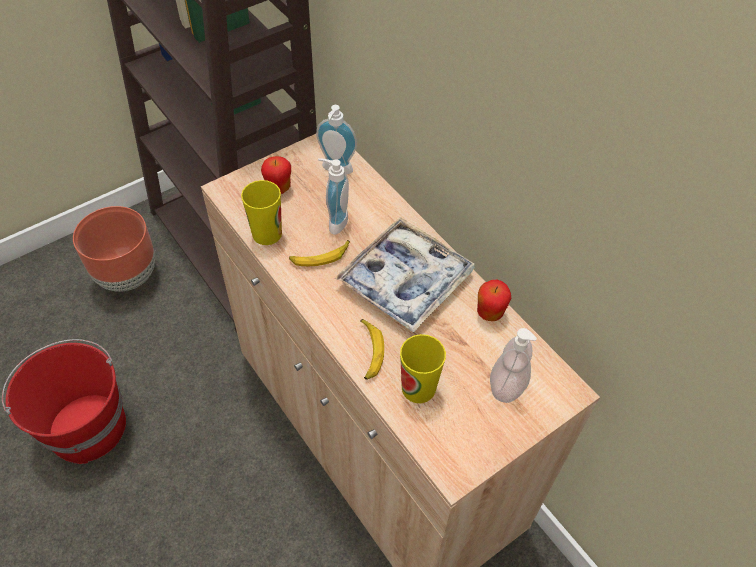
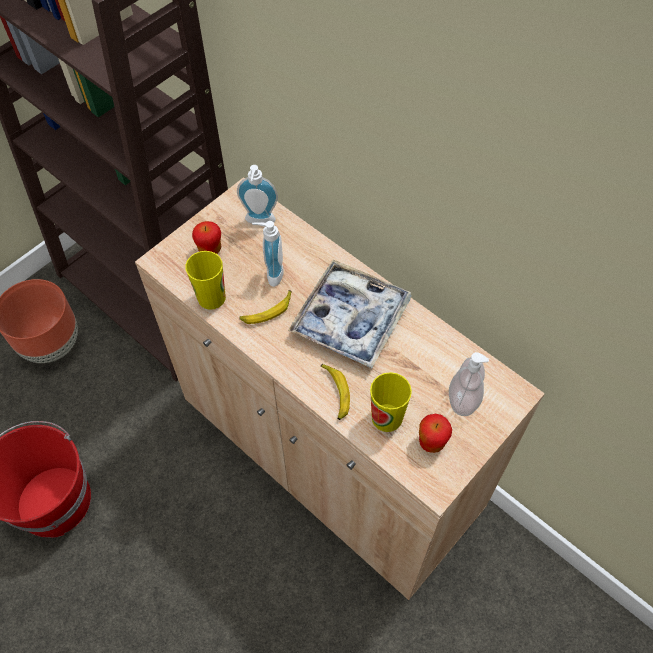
camera: 10 degrees left, 5 degrees up
(490, 313) = (433, 335): apple -> apple (432, 442)

